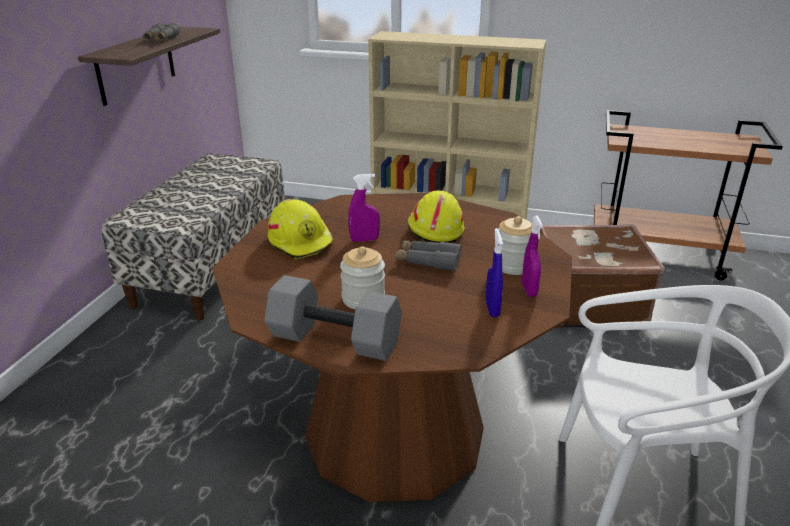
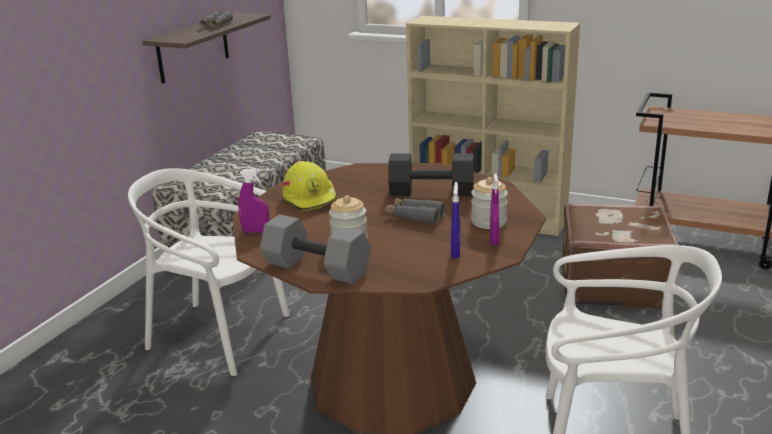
camera: 10 degrees right, 5 degrees down
(192, 388) = (218, 335): none -> white chair
(364, 240) = (365, 198): purple spray bottle -> purple spray bottle (256, 231)
(434, 229) = (430, 192): yellow hard hat -> black dumbbell

